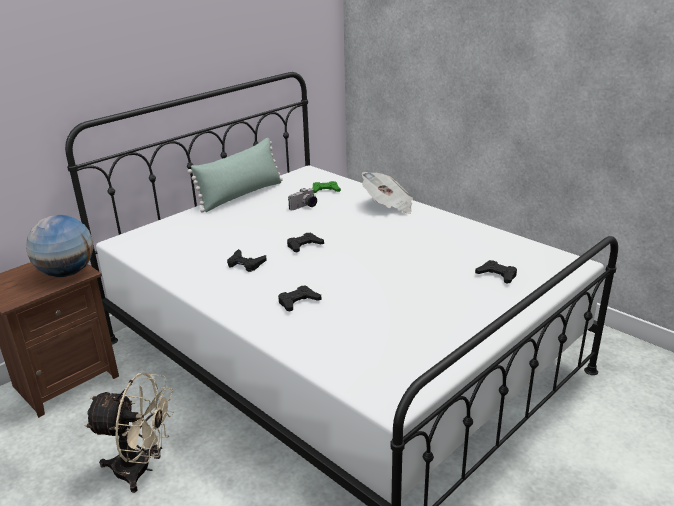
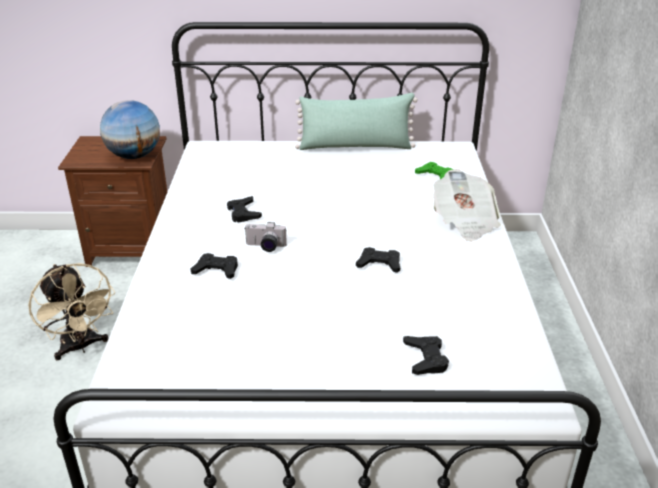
camera: 45 degrees right, 5 degrees up
(304, 207) = (386, 183): camera -> camera (265, 247)
(304, 246) = (315, 221): black game controller -> black game controller (379, 264)

